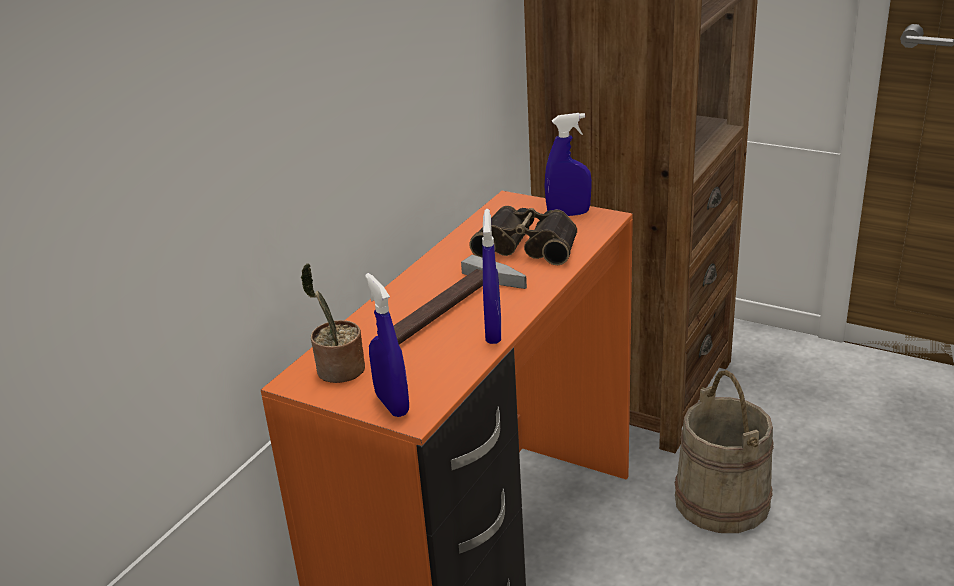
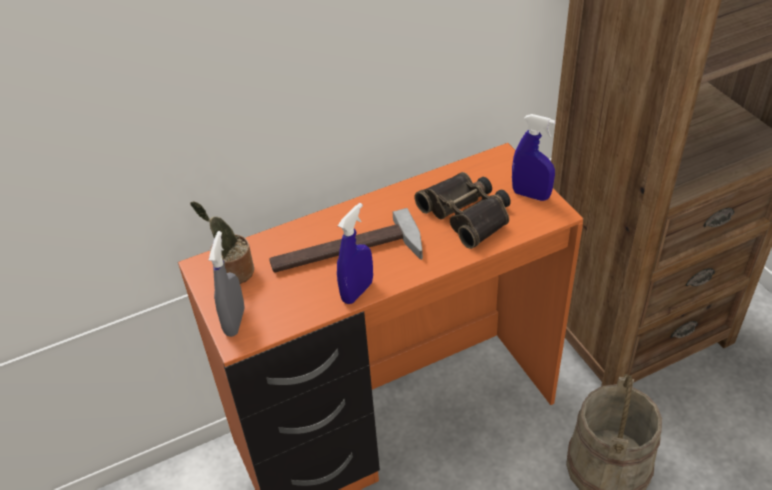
camera: 35 degrees right, 15 degrees up
(392, 404) = (235, 321): blue spray bottle -> grey spray bottle

